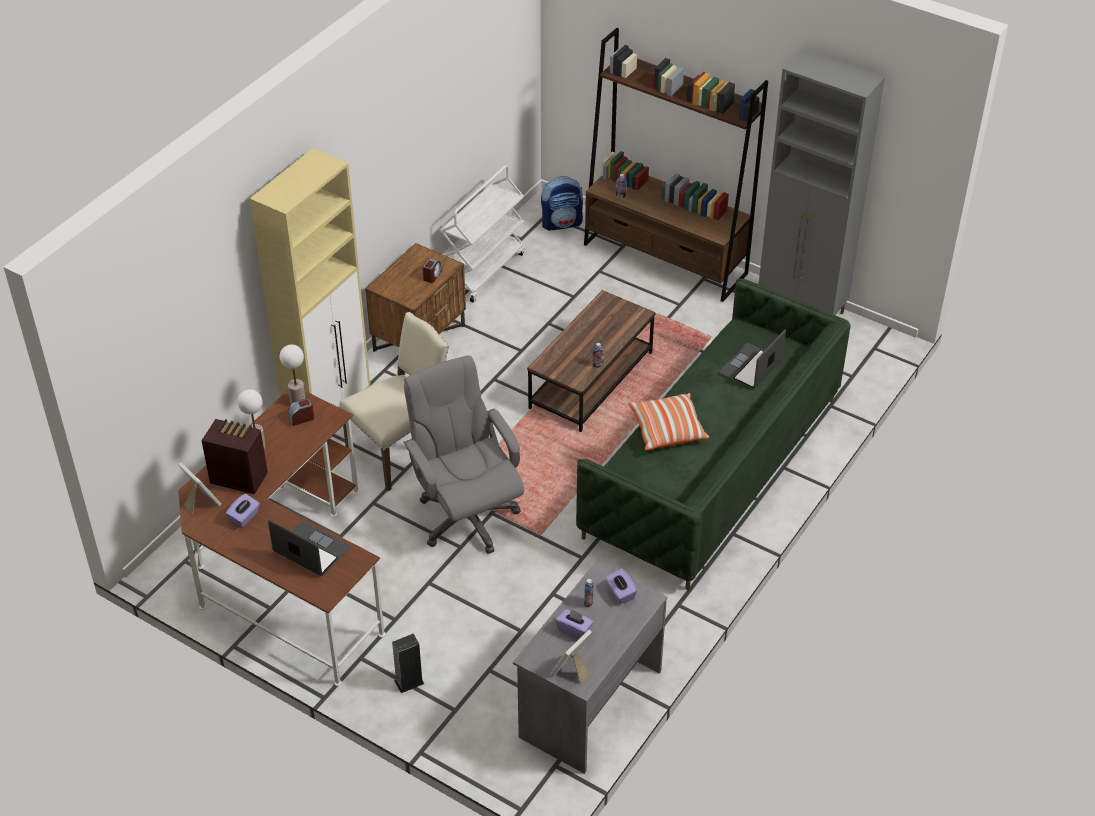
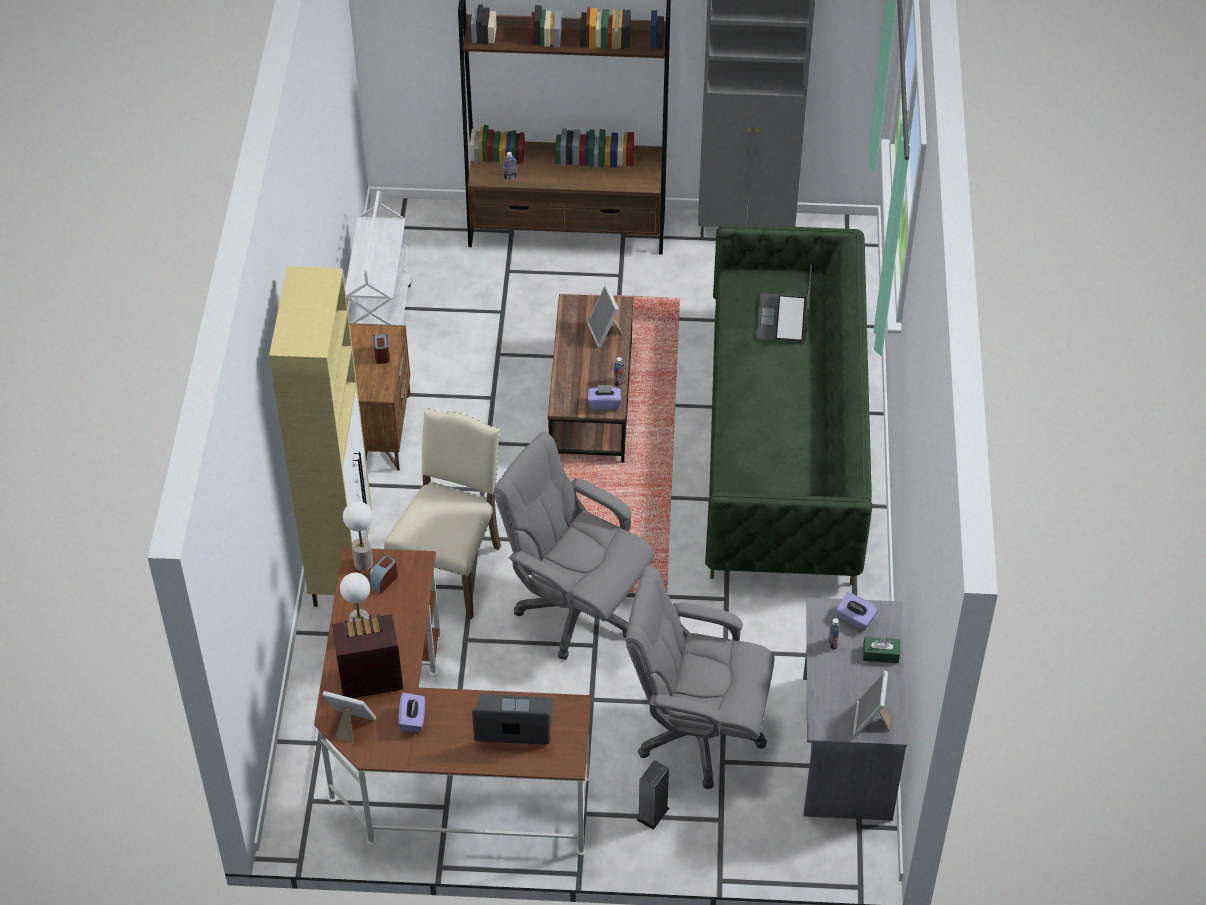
camera: 30 degrees left, 5 degrees up
(486, 642) = (697, 733): none -> grey office chair
(562, 223) = (425, 230): backpack -> none
(574, 630) = (841, 678): purple tissue box -> purple tissue box (604, 404)
(614, 328) = (605, 333): none -> picture frame
(619, 627) = (880, 654): none -> green tissue box
(667, 429) = (751, 423): pillow -> none

